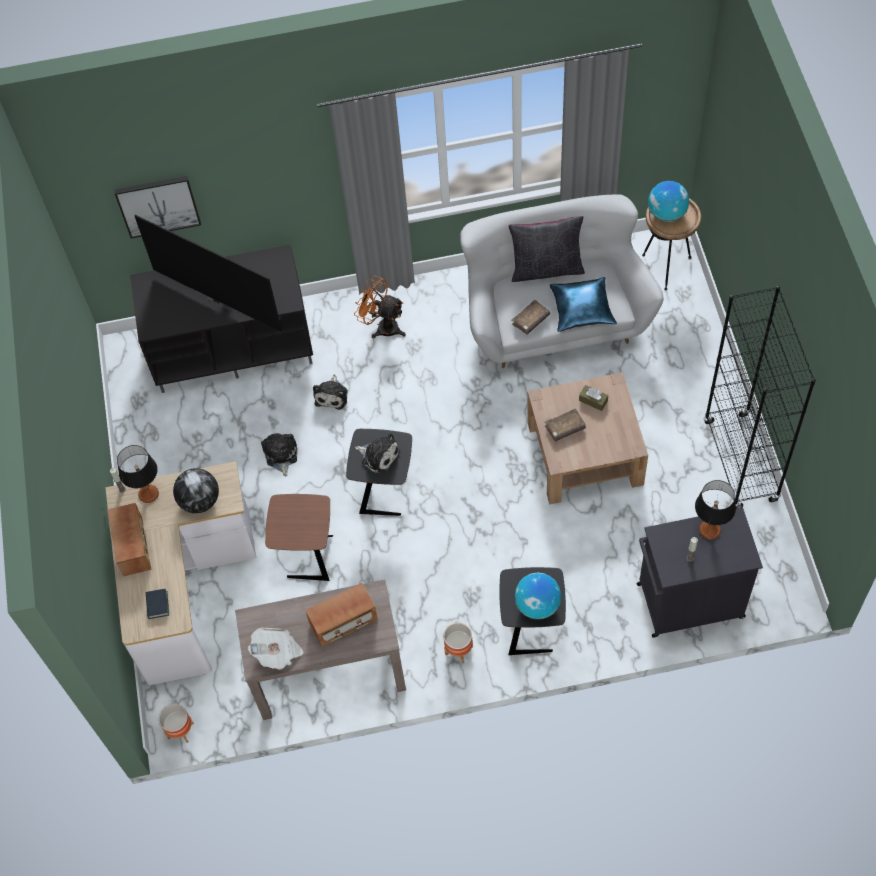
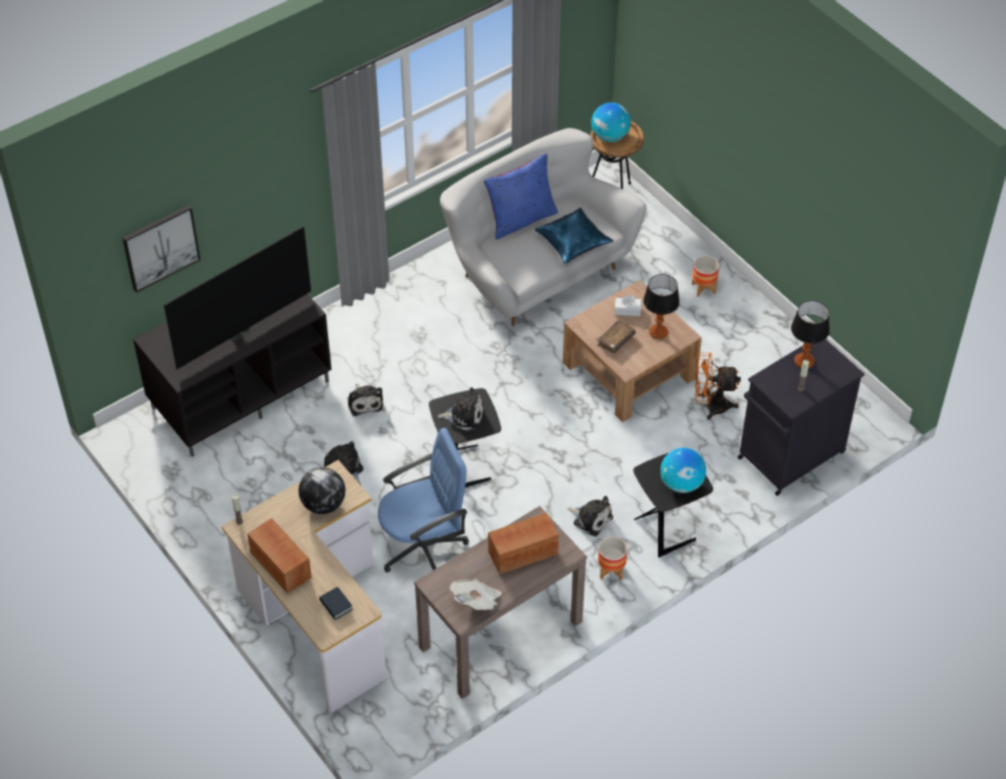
camera: 30 degrees left, 10 degrees down
(149, 494) = (269, 516): table lamp -> table lamp (658, 332)
(180, 730) = (386, 739): planter -> planter (703, 288)
(224, 297) = (241, 328): television -> television turned 45 degrees counterclockwise
(308, 558) = (423, 546): brown side table -> blue office chair
(343, 622) = (523, 553): radio -> radio turned 150 degrees counterclockwise
(382, 326) = (379, 328): orange fan -> orange fan (711, 406)
(468, 591) = (591, 519): none -> plush toy
(530, 320) = (532, 265): brown book -> none
(546, 268) = (521, 219): black pillow -> blue pillow
(593, 400) = (627, 310): brown tissue box -> white tissue box
(740, 461) = (769, 330): black bookcase -> none

